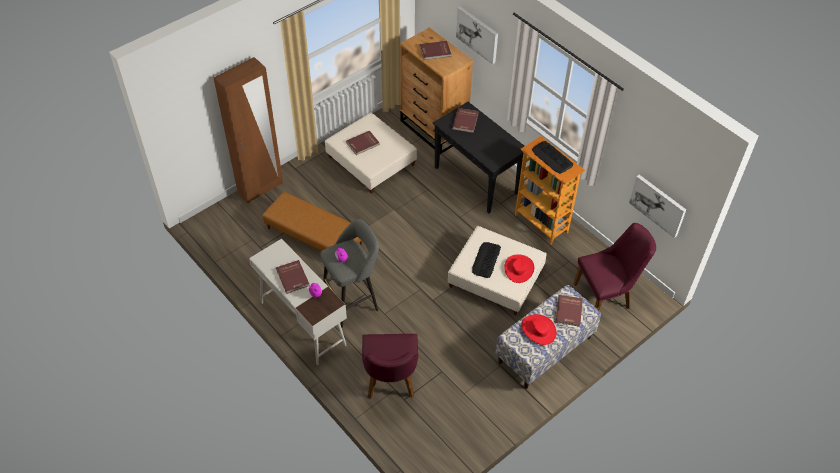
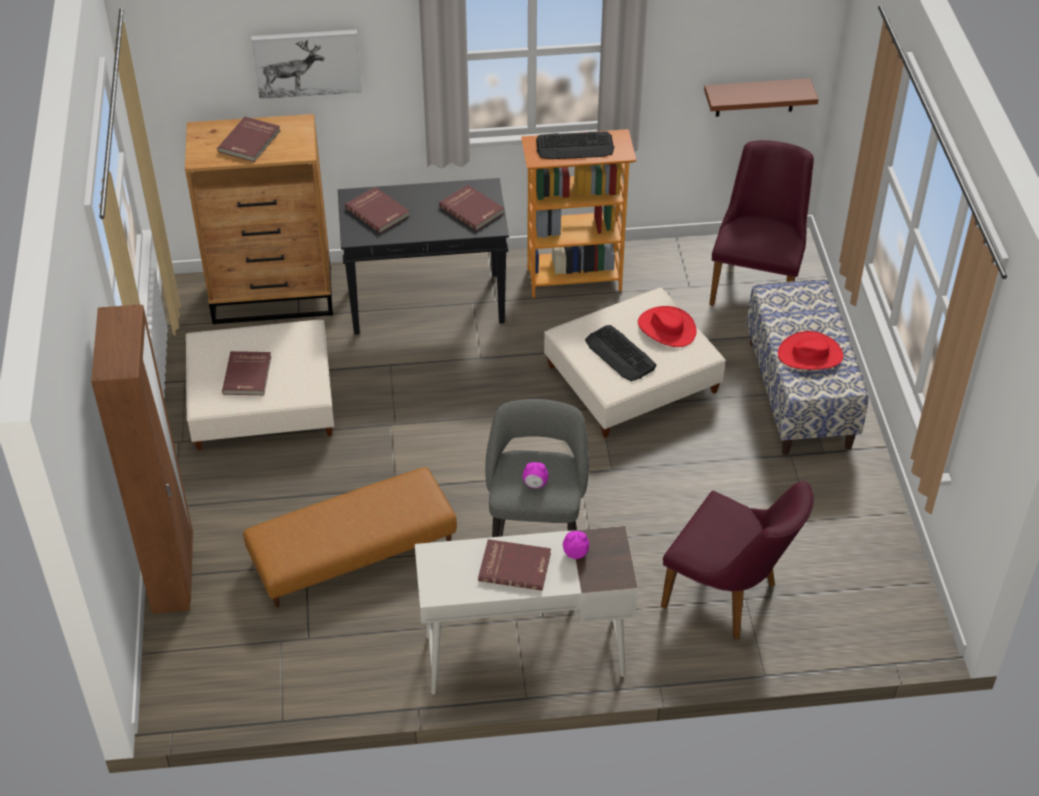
camera: 55 degrees left, 5 degrees down
(569, 311) = (802, 307): red book -> red book (472, 209)
(658, 205) = (755, 97): picture -> brown shelf

